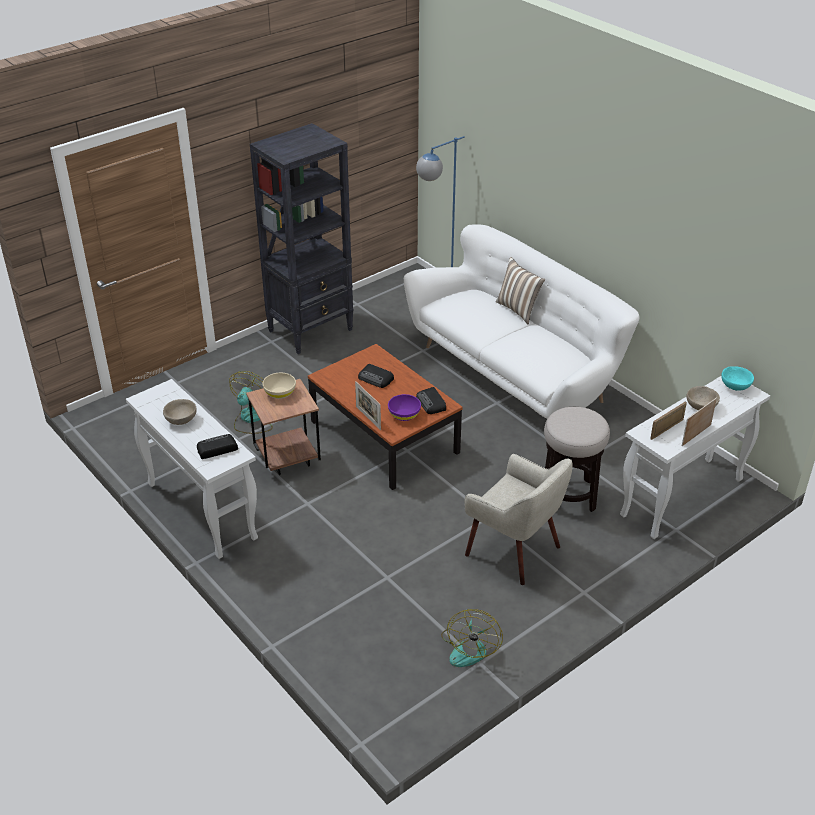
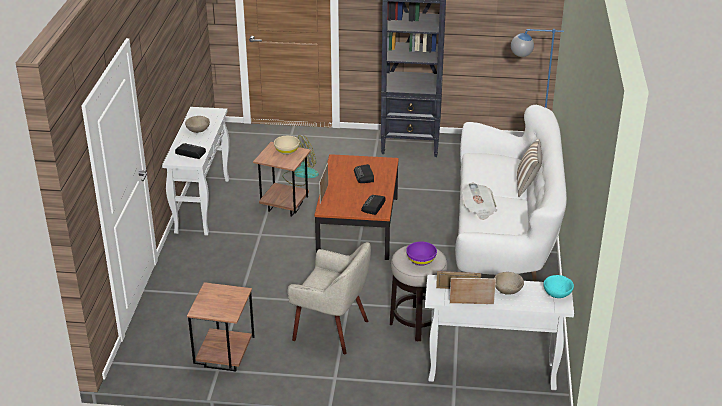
camera: 45 degrees right, 5 degrees down
(404, 415) = (347, 204): purple bowl -> purple bowl (421, 260)
(470, 647) = (225, 358): fan -> brown side table
(514, 550) = (332, 330): beige armchair -> beige armchair turned 60 degrees counterclockwise
(519, 353) = (479, 209): none -> newspaper

